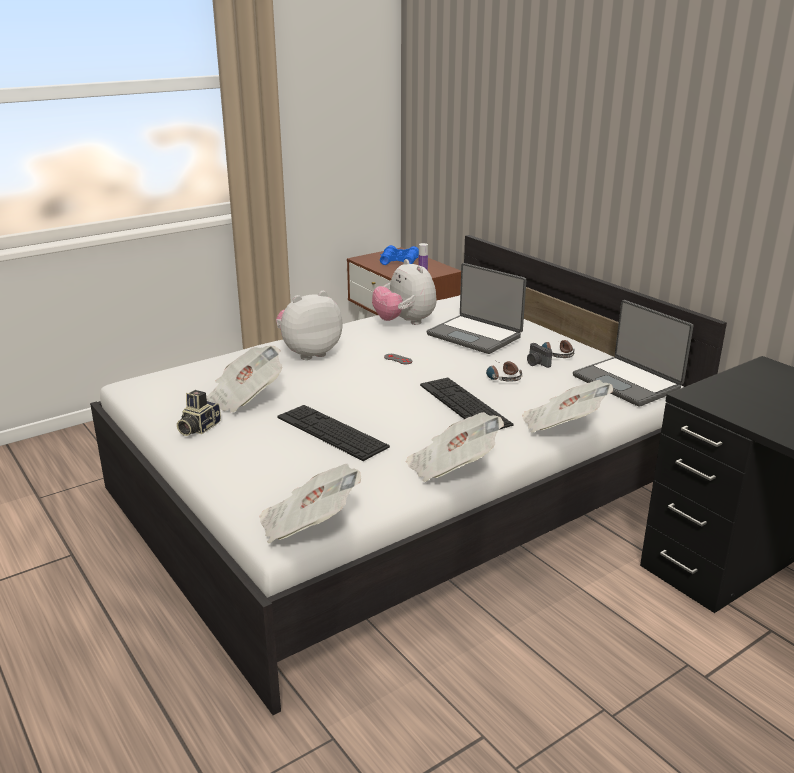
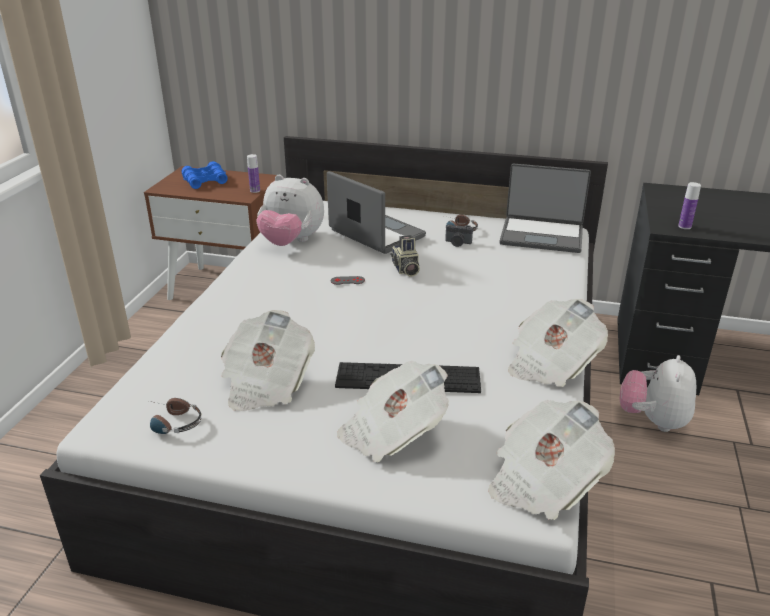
camera: 40 degrees left, 5 degrees up
(198, 428) = (272, 438): camera -> camera (405, 269)
(309, 353) = (250, 306): plush toy -> plush toy (653, 421)
(464, 404) = (468, 301): keyboard -> none
(475, 335) = (375, 234): laptop -> laptop turned 135 degrees counterclockwise
(501, 376) = (452, 265): headphones -> headphones (170, 423)
(562, 426) = (562, 290): newspaper -> newspaper (392, 432)
(716, 400) = (684, 226): none -> bottle

